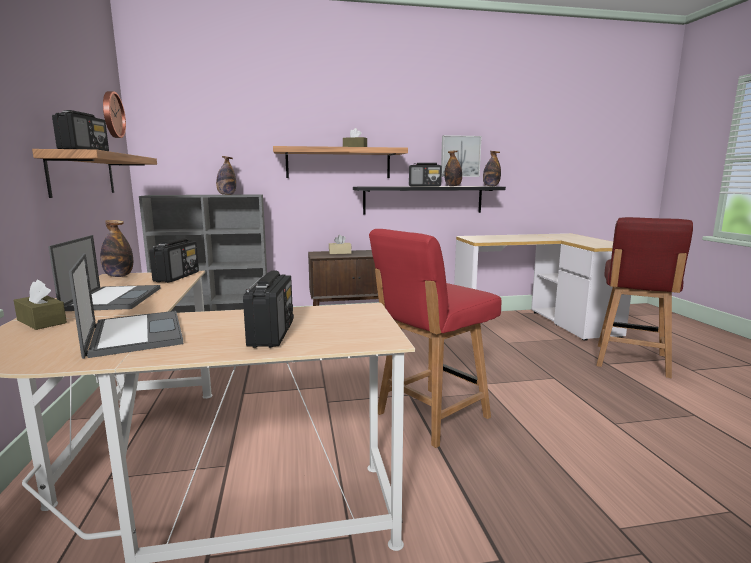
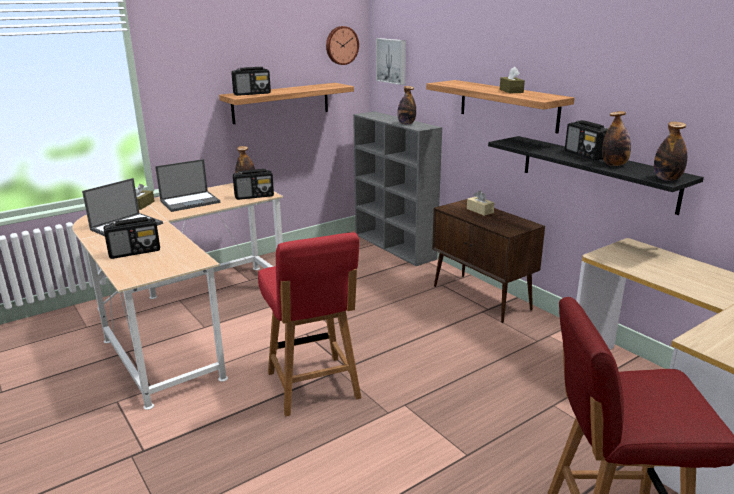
camera: 65 degrees right, 10 degrees up
(430, 416) = (313, 386): red chair -> red chair turned 135 degrees counterclockwise
(460, 156) = (657, 119): picture -> picture (392, 61)

